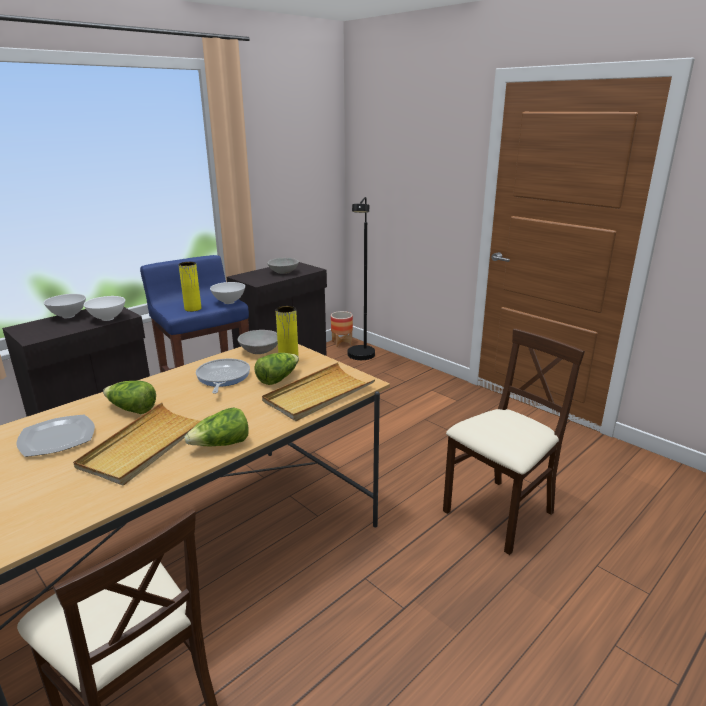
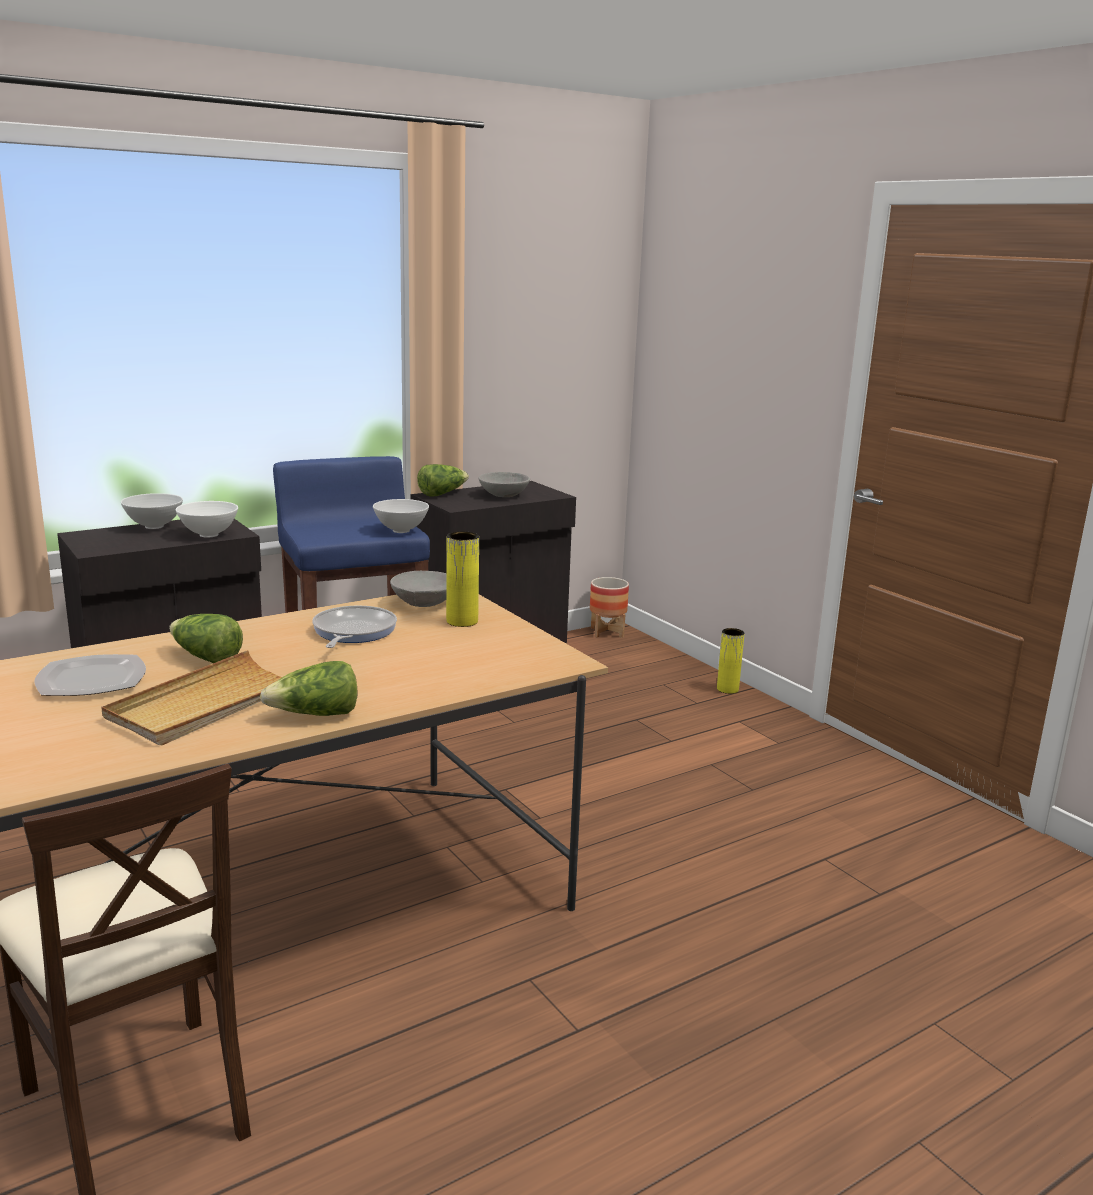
camera: 10 degrees right, 5 degrees down
(193, 309) = (342, 535): yellow vase -> yellow vase (727, 689)
(277, 378) = (435, 642): lettuce -> lettuce (442, 494)
(318, 395) = (488, 669): beige tray -> none
(361, 358) = (632, 659): black floor lamp -> none
(499, 514) = (789, 922): beige chair -> none

